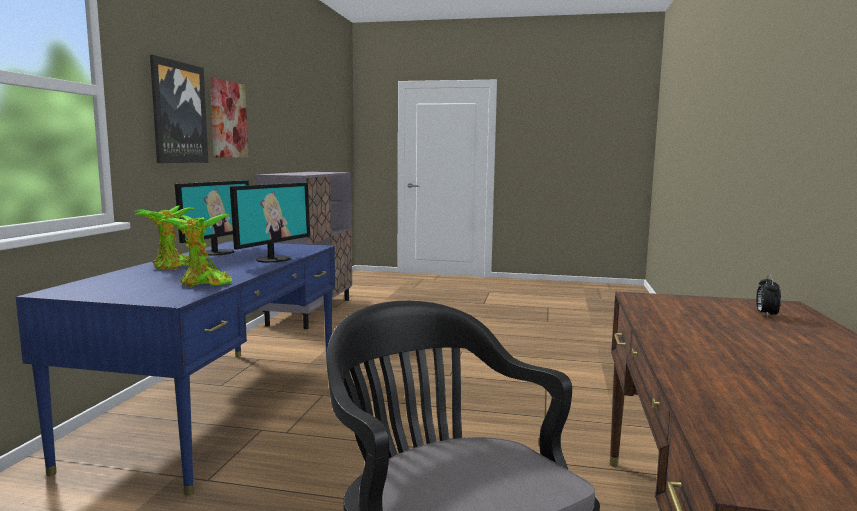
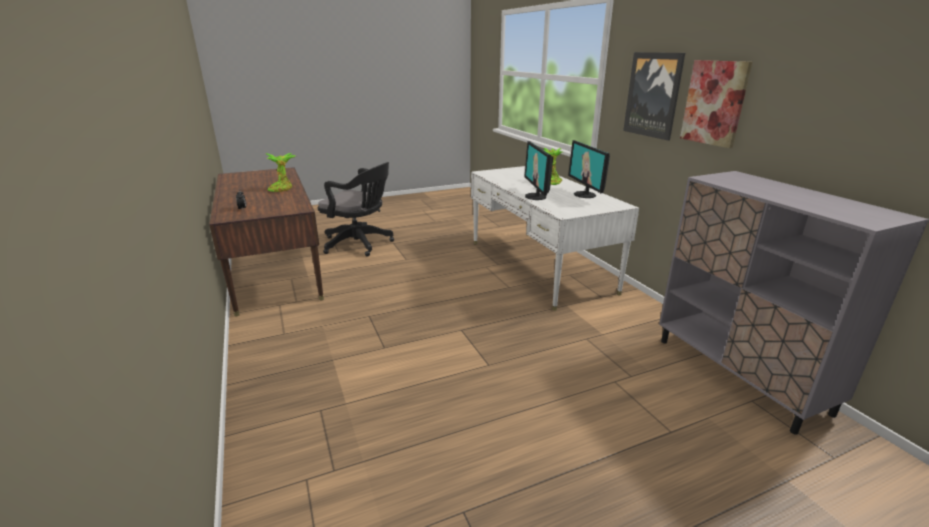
camera: 145 degrees right, 15 degrees up
(203, 284) = (501, 178): potted plant -> potted plant (282, 189)
(219, 407) = (539, 266): blue desk -> white desk

